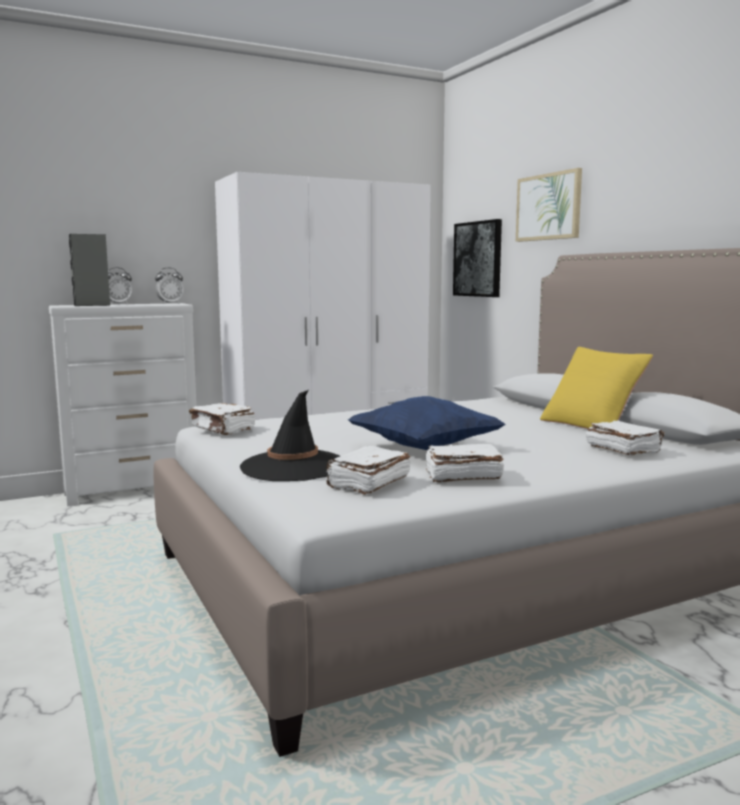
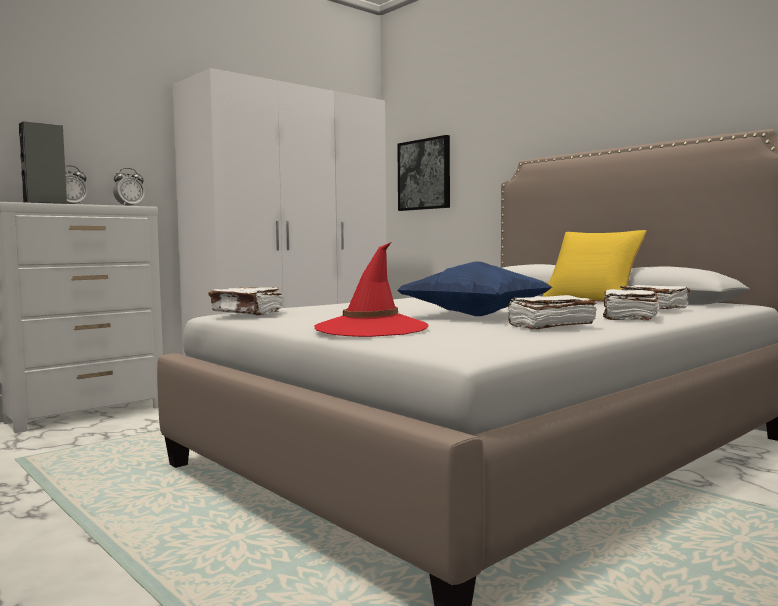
camera: 15 degrees left, 5 degrees down
(293, 466) = (371, 328): black hat -> red hat
(367, 483) = (470, 333): white book -> white book (629, 317)
(548, 207) = (501, 120): picture -> none

